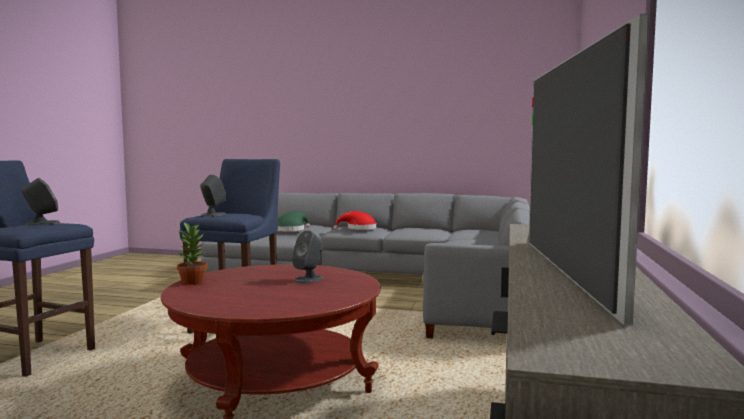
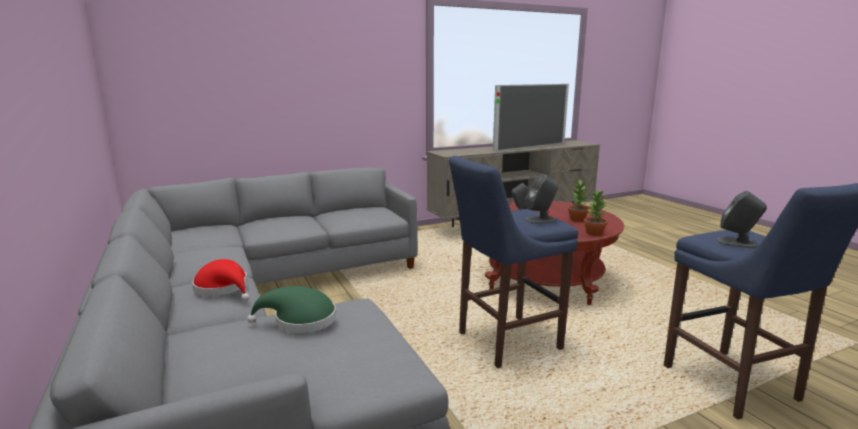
camera: 130 degrees left, 10 degrees up
(235, 291) = (577, 219): none -> potted plant

